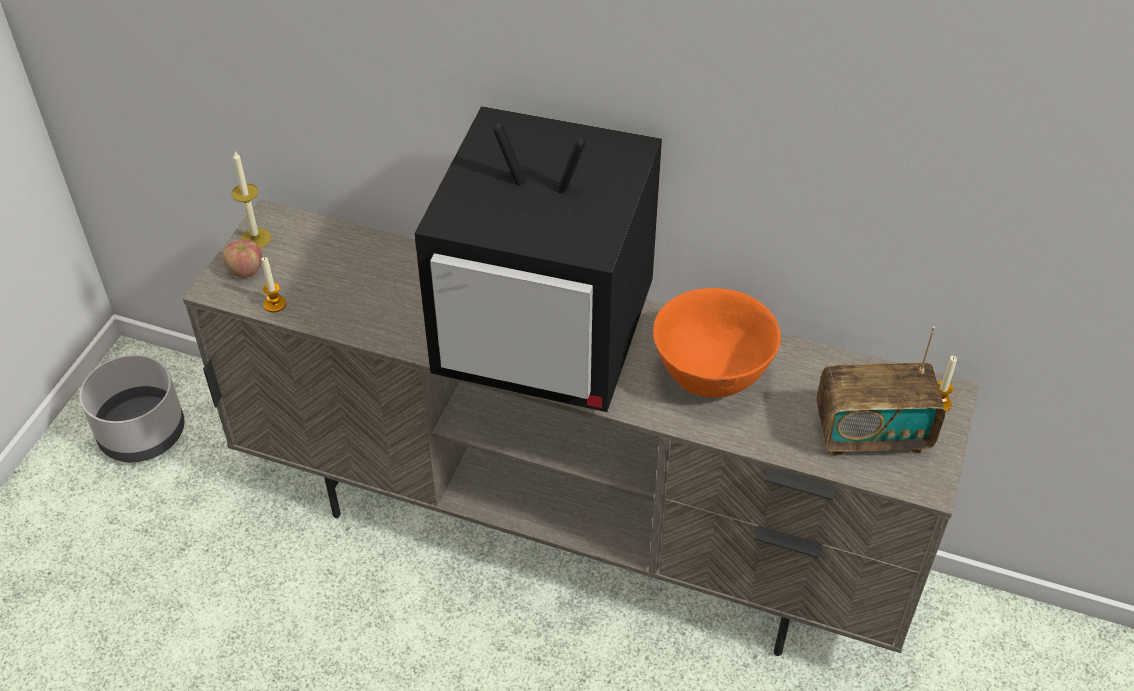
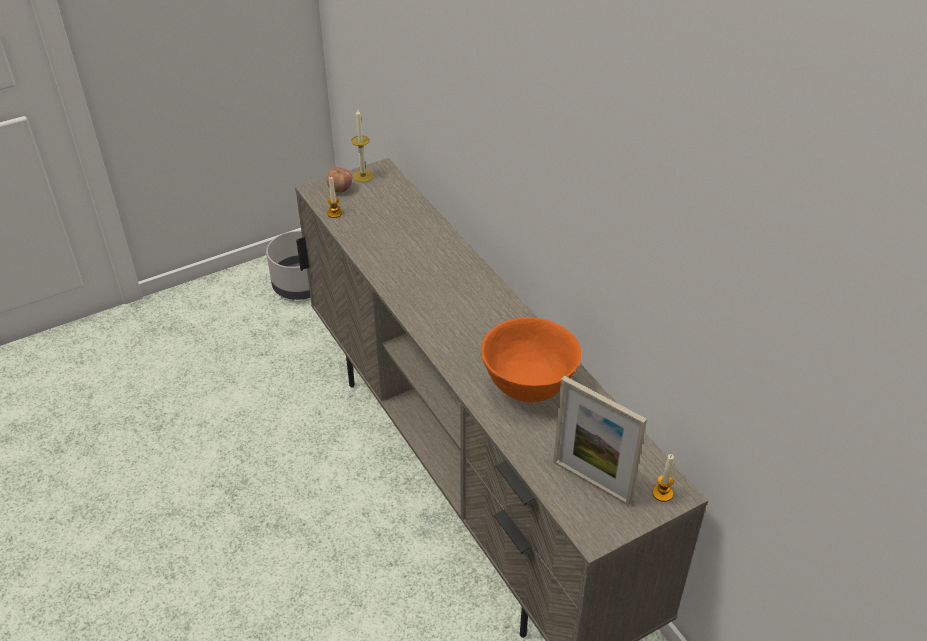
camera: 40 degrees right, 5 degrees down
(548, 336) = (457, 309): television -> none
(871, 434) = (591, 482): radio -> picture frame

